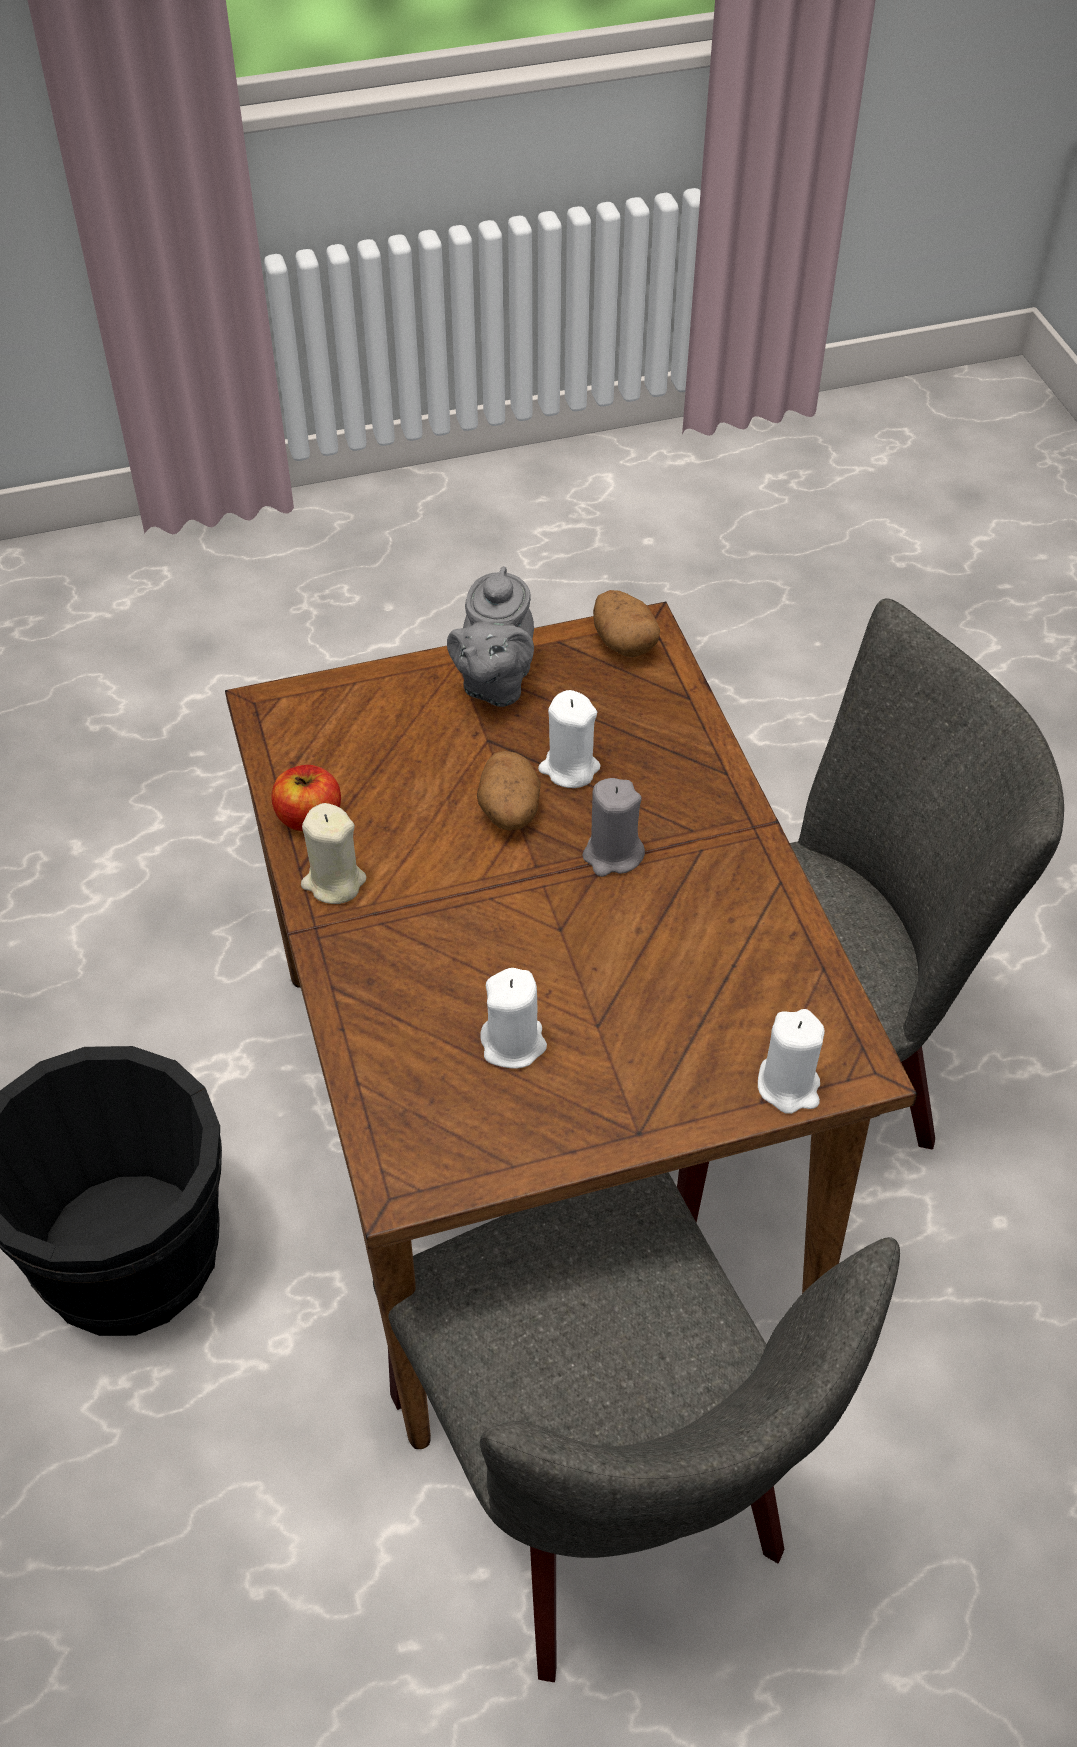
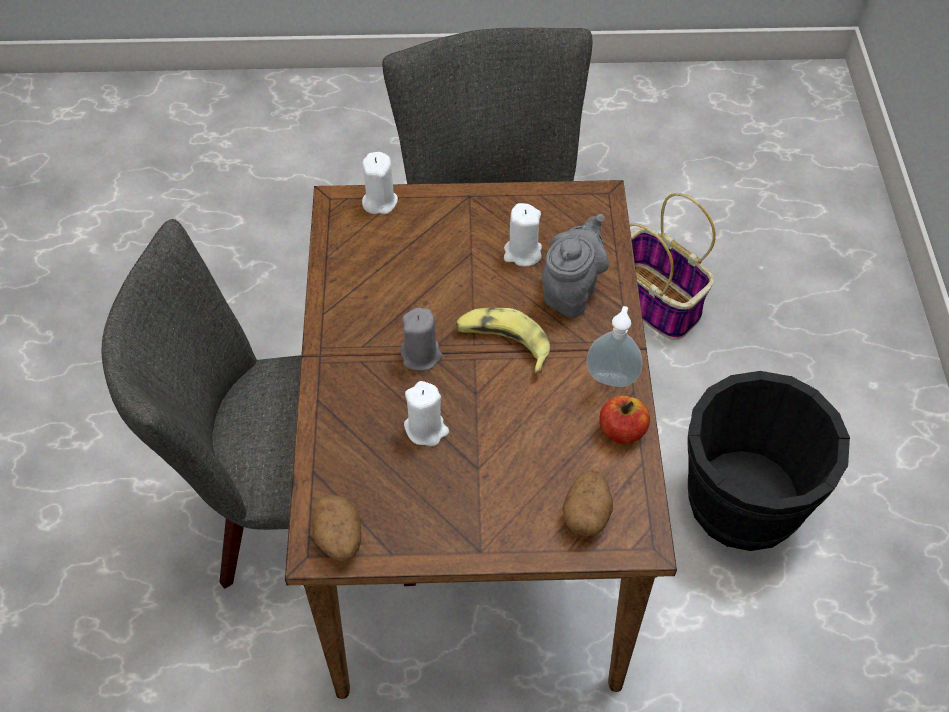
camera: 165 degrees left, 5 degrees up
(300, 1626) = (656, 302): none -> basket
(334, 882) = (611, 377): beige candle -> soap dispenser
(494, 684) = (457, 521): grey teapot -> grey teapot (571, 291)
(502, 895) = (503, 343): none -> banana
(509, 812) = (480, 403): potato -> potato (586, 514)

